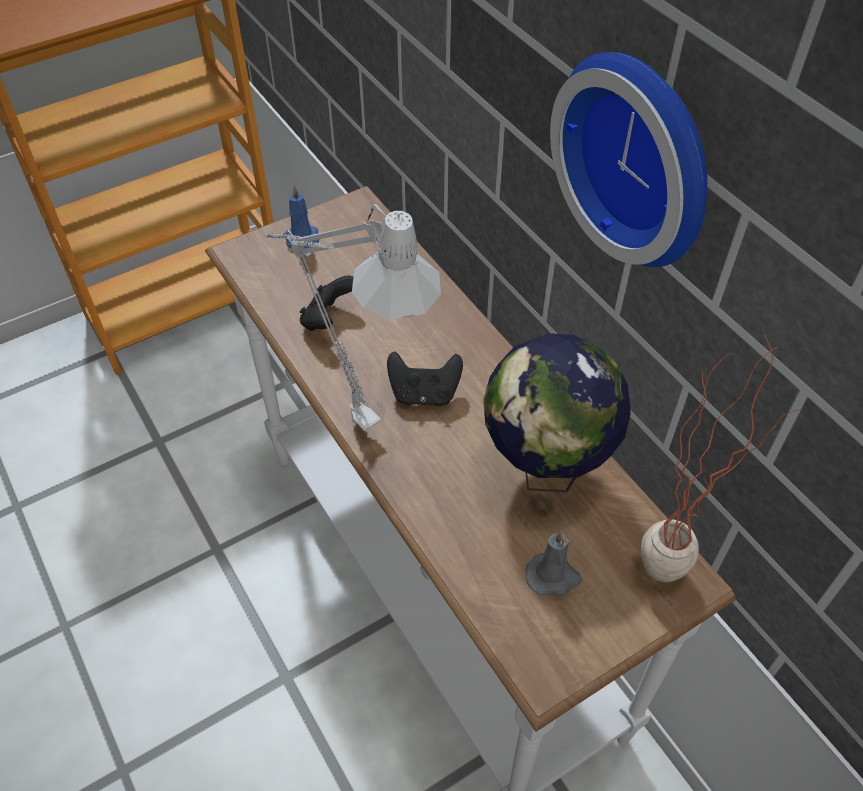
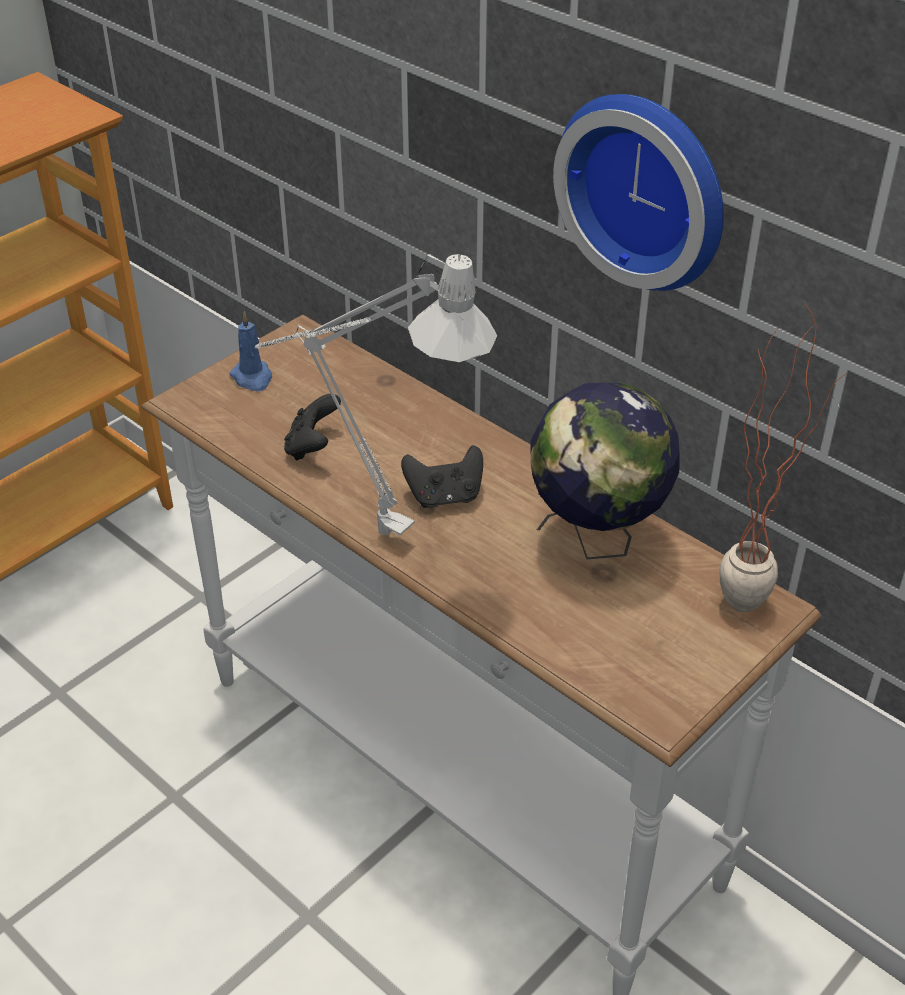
camera: 15 degrees left, 10 degrees down
(553, 577) = (639, 631): grey candle -> none

